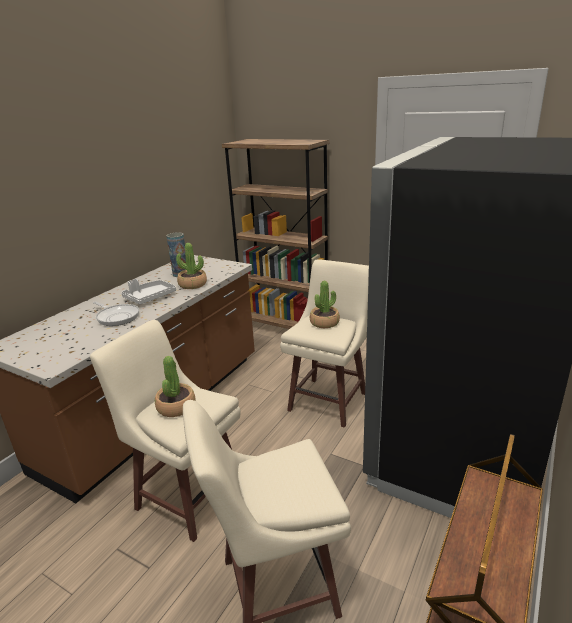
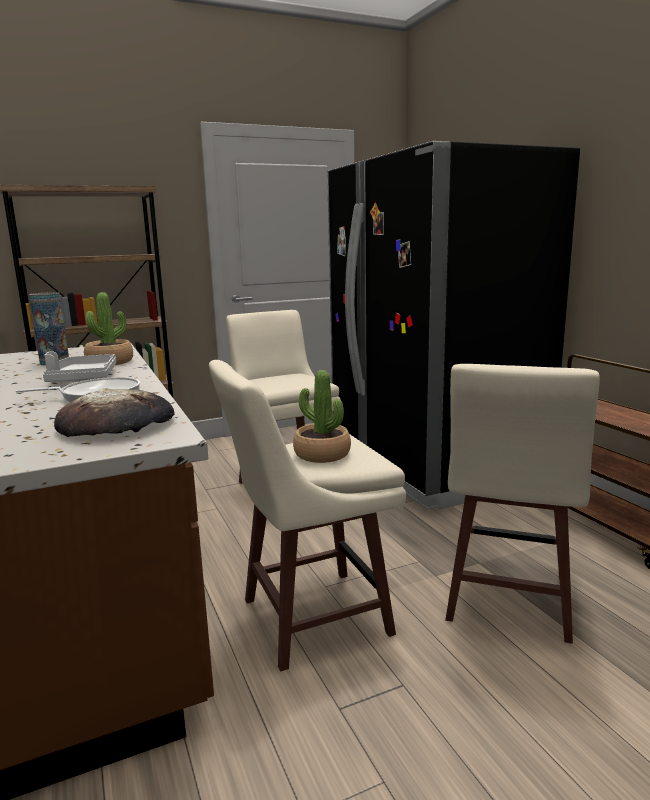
camera: 55 degrees left, 10 degrees down
(67, 346) = (117, 425): none -> bread
(324, 323) = (281, 378): potted plant -> none

